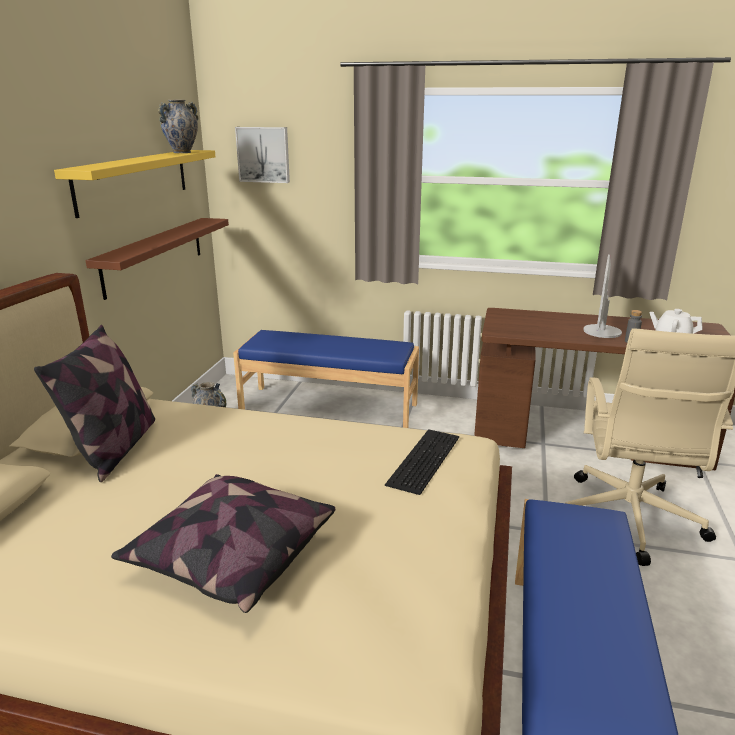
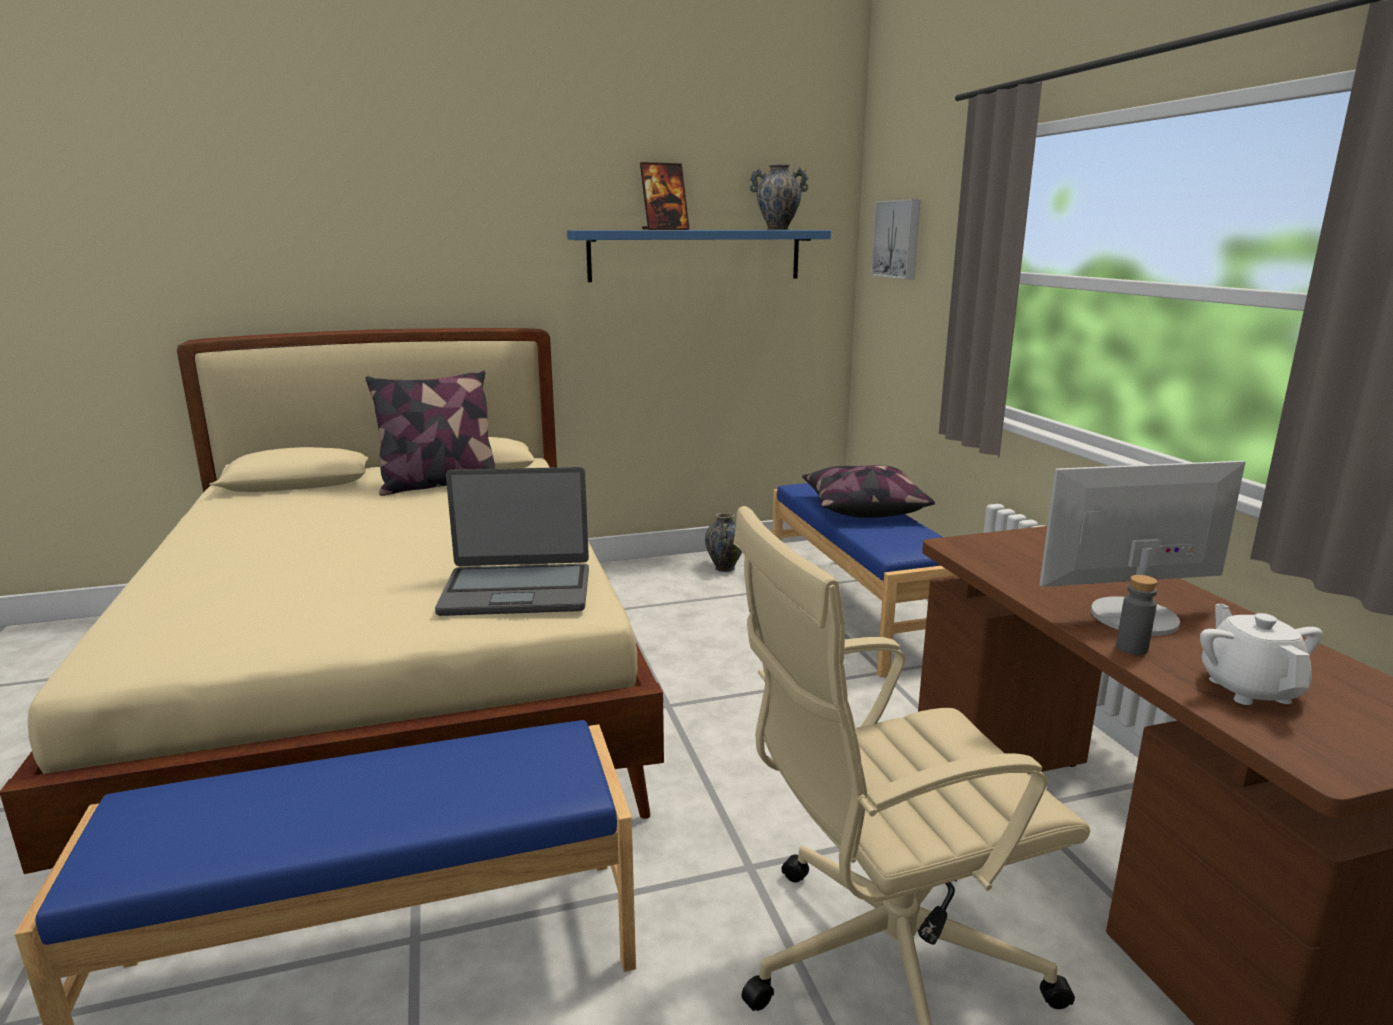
camera: 60 degrees right, 5 degrees down
(127, 161) = (665, 229): none -> picture frame
(134, 180) = (695, 255): yellow shelf -> blue shelf
(154, 255) = (715, 346): brown shelf -> none
(231, 557) = (279, 557): pillow -> pillow (862, 509)
(422, 458) = (517, 591): keyboard -> laptop

